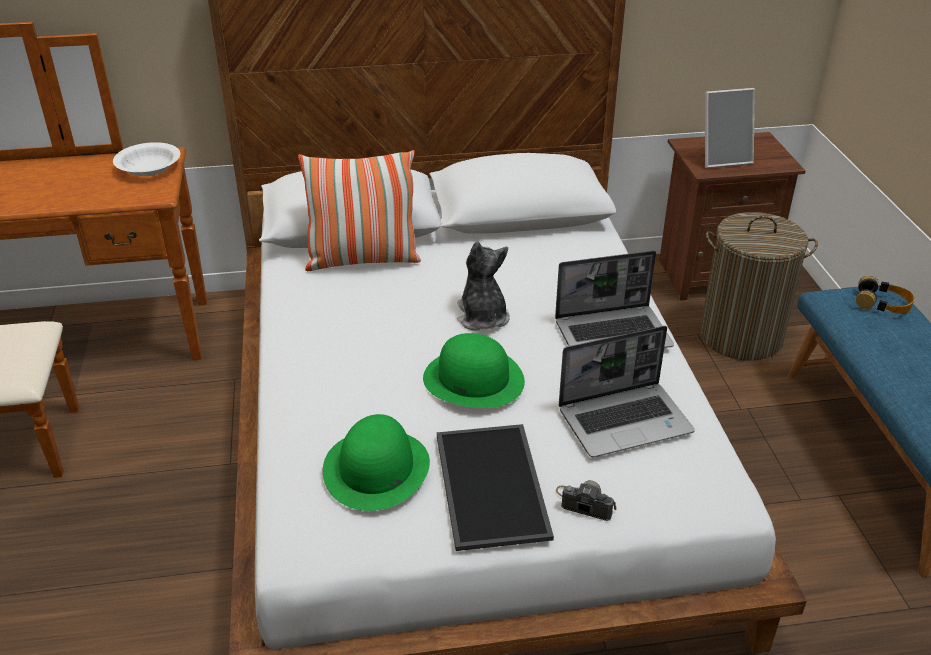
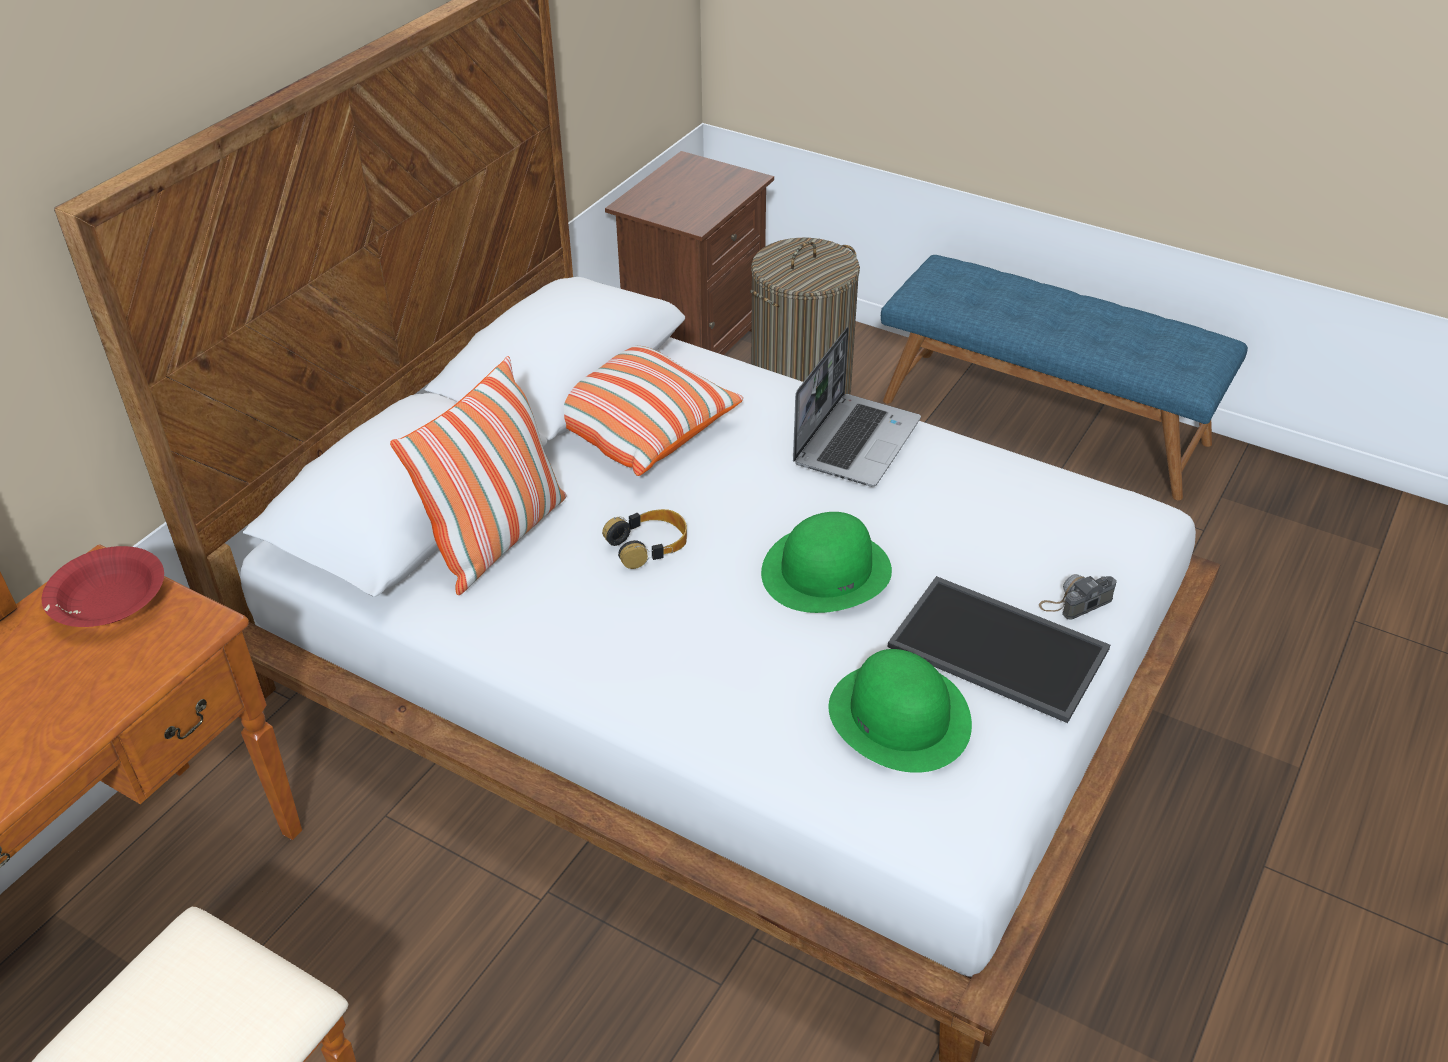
camera: 50 degrees left, 5 degrees up
(149, 168) = (109, 601): white bowl -> red bowl
(482, 317) = (723, 509): plush toy -> none
(510, 255) = (636, 428): none -> pillow
(625, 420) = (989, 510): laptop -> none
(723, 158) = (689, 202): picture frame -> none
(882, 303) = (959, 276): headphones -> headphones (648, 545)

